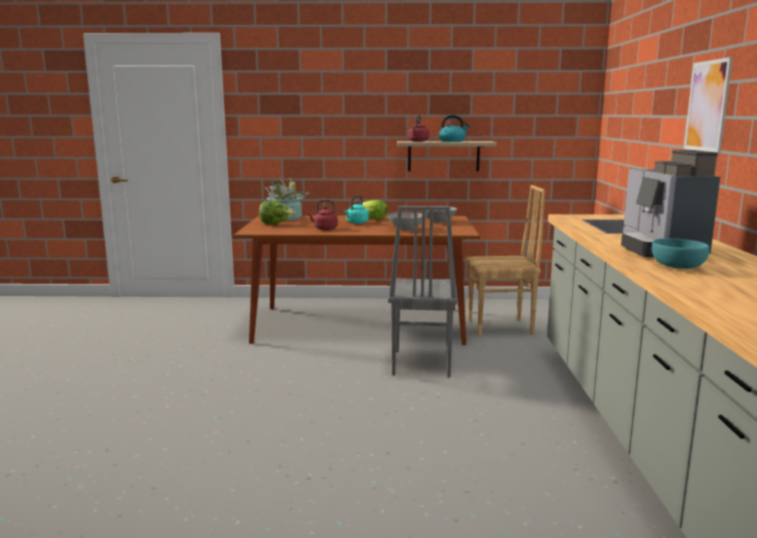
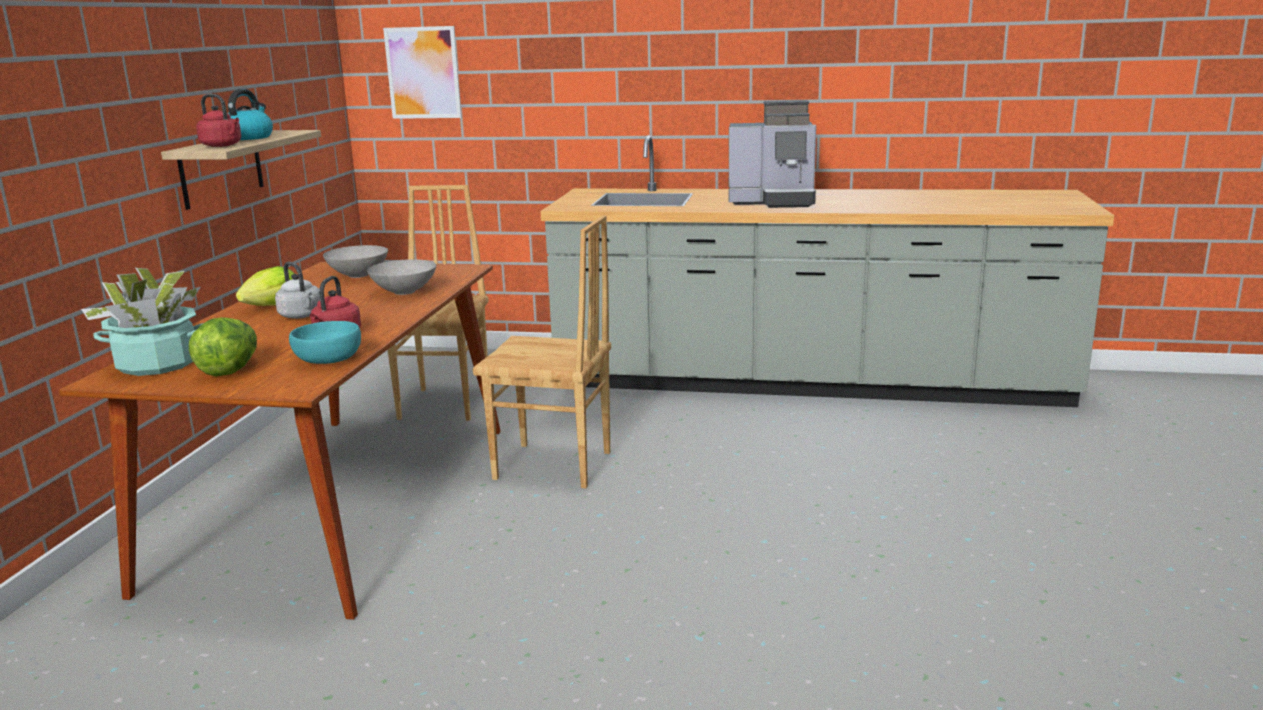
camera: 80 degrees left, 5 degrees up
(356, 223) = (302, 316): turquoise kettle -> grey kettle
(420, 363) = (553, 466): grey chair -> brown chair
(677, 266) = (847, 204): turquoise bowl -> turquoise bowl (329, 360)
(707, 106) = (667, 56): picture -> picture (423, 73)

